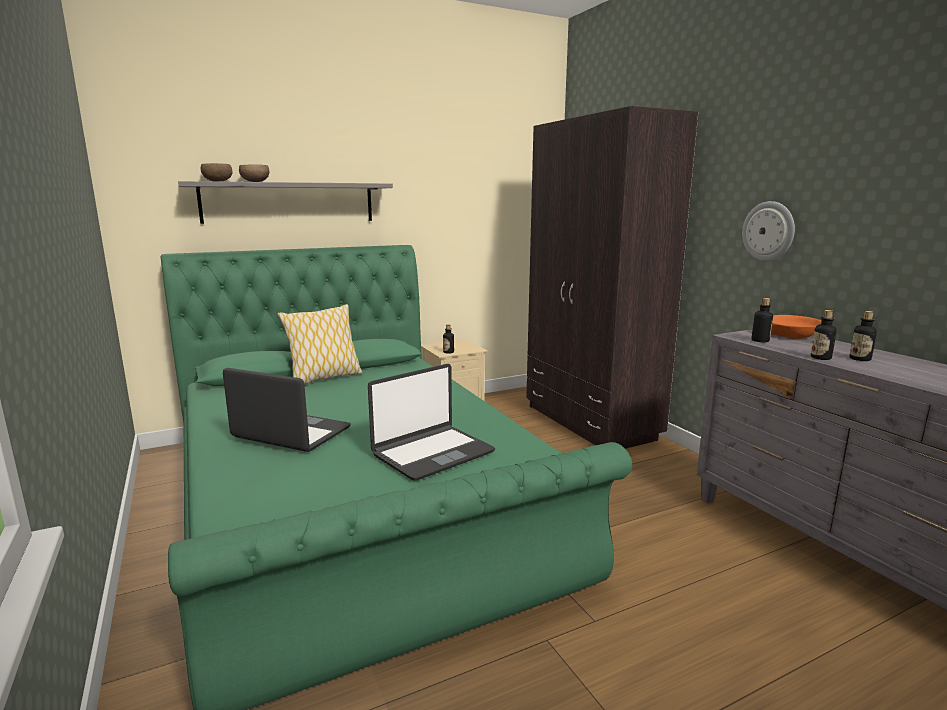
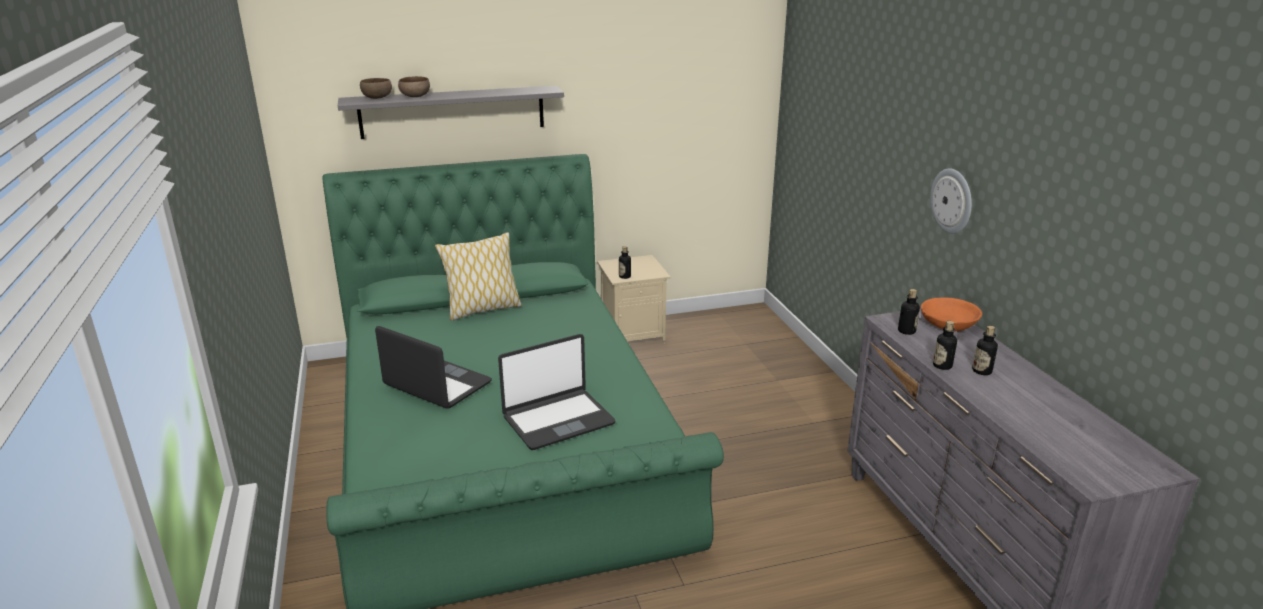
camera: 10 degrees right, 10 degrees up
(590, 423) = (780, 366): brown wardrobe -> none

